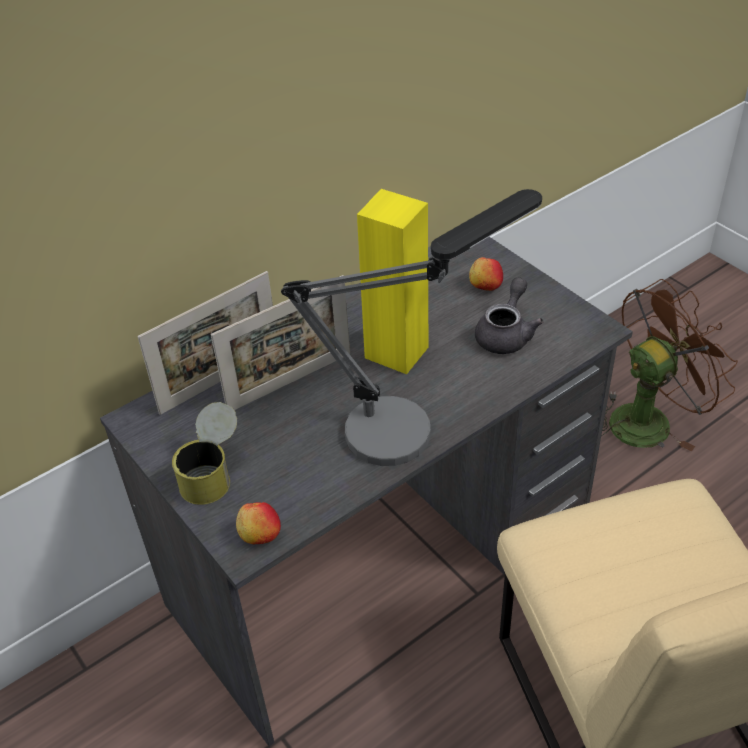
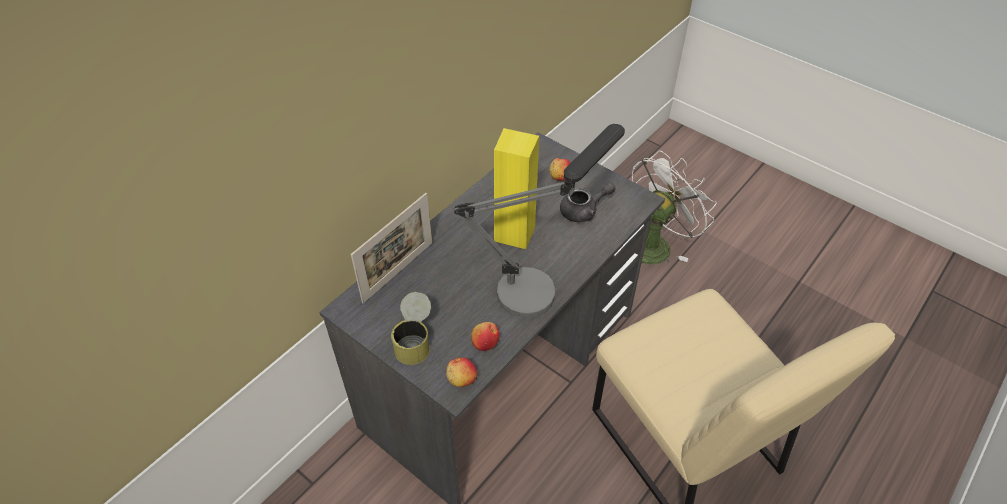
camera: 15 degrees left, 5 degrees up
(290, 382) = (447, 266): picture frame -> none
(308, 491) = (485, 342): none -> apple
(506, 334) = (584, 211): grey teapot -> grey teapot turned 60 degrees clockwise
(648, 419) = (654, 243): brown fan -> white fan

